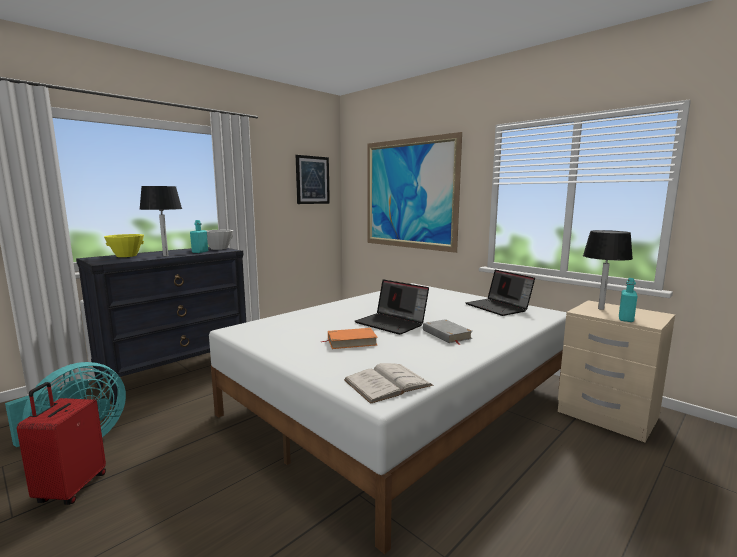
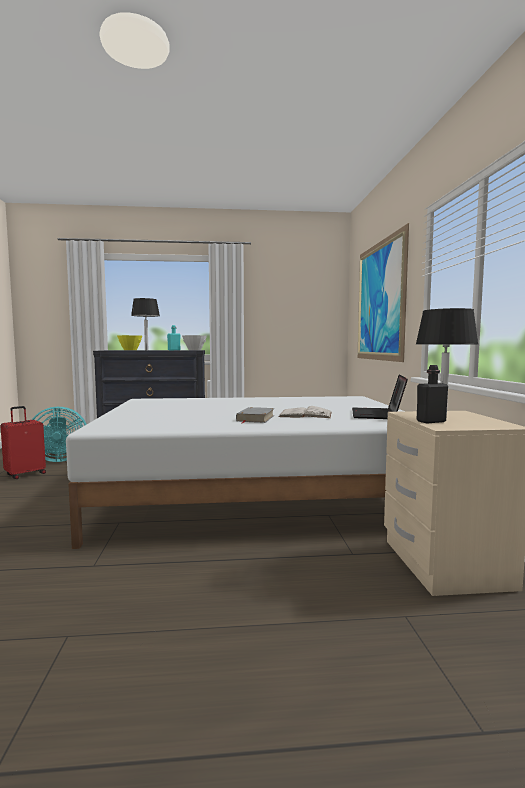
camera: 40 degrees right, 5 degrees down
(312, 180) = (312, 296): picture -> none
(351, 341) = (179, 411): orange book -> none
(387, 383) = (124, 426): white book -> white book (305, 414)
(392, 323) = (241, 409): laptop -> none
(626, 319) = (431, 421): turquoise bottle -> black bottle

